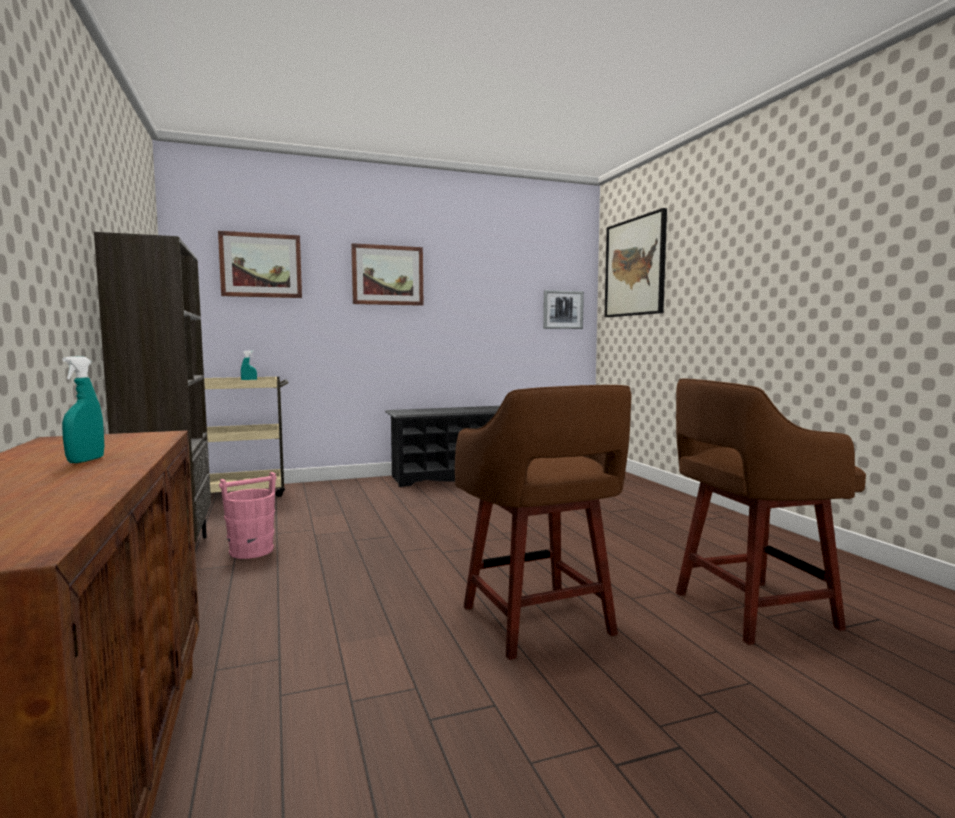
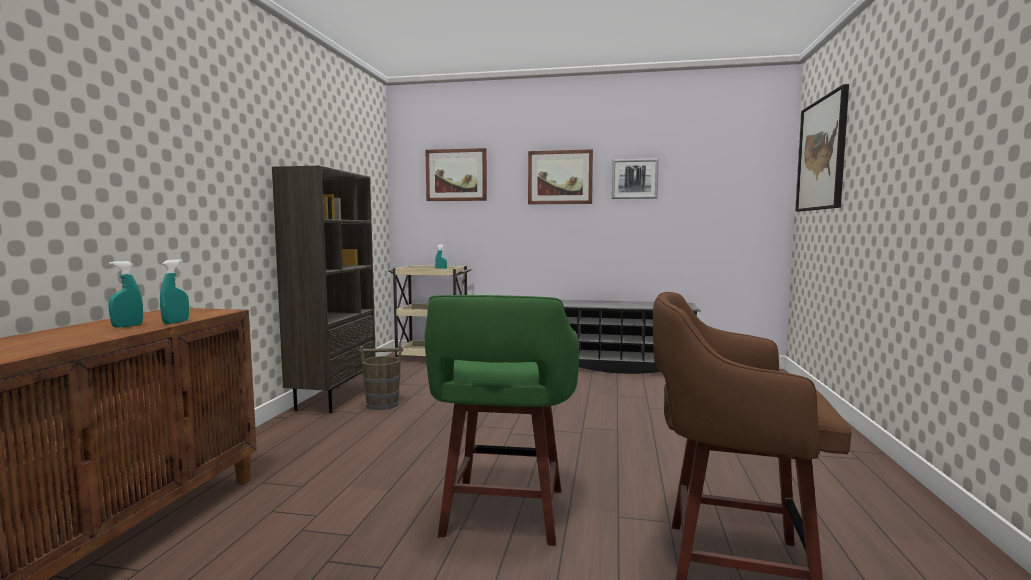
camera: 30 degrees right, 0 degrees up
(149, 450) = (176, 322): none -> turquoise spray bottle
(251, 551) = (382, 404): pink bucket -> brown bucket
(539, 623) = (503, 514): brown stool -> green stool
(562, 309) = (748, 204): picture -> picture (634, 179)

